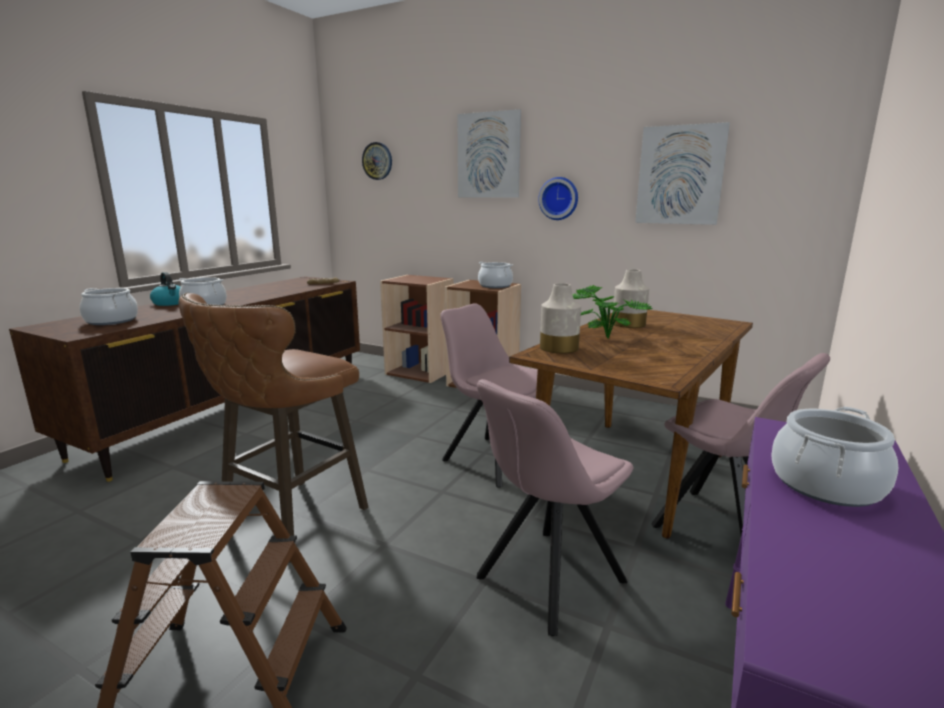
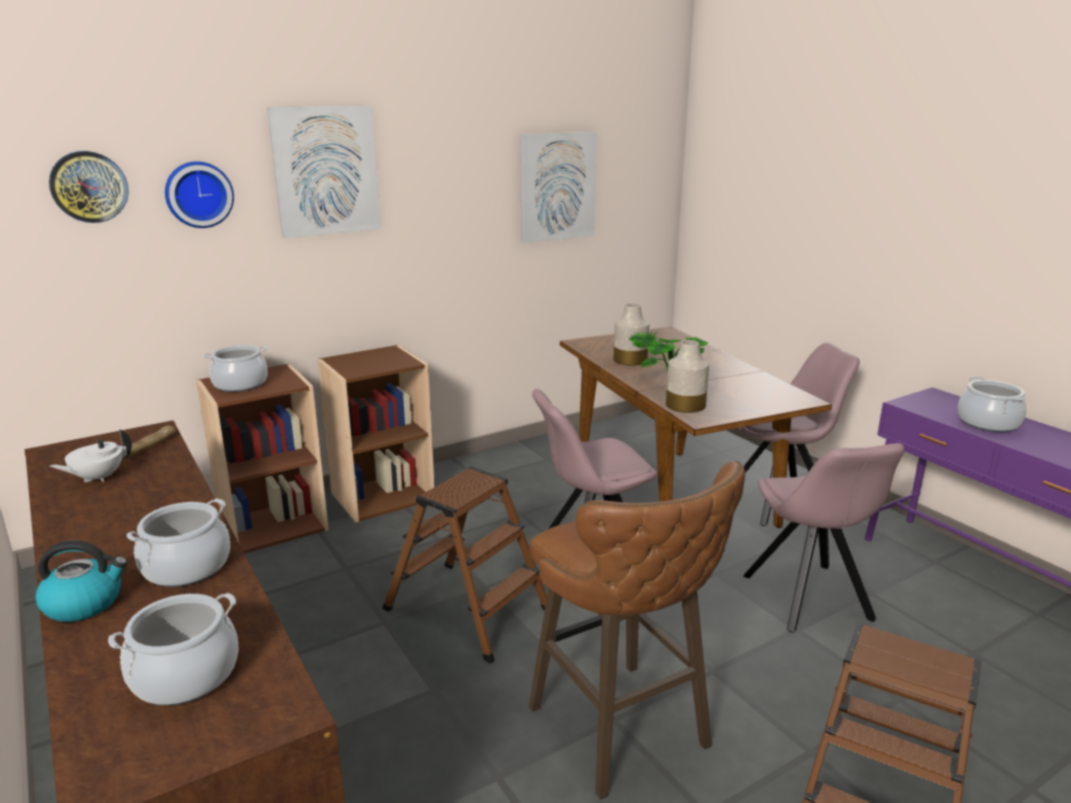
camera: 60 degrees left, 5 degrees up
(283, 285) = (98, 478): none -> white teapot
(387, 437) = (467, 609): none -> brown step ladder
(495, 286) = (390, 357): cooking pot -> cooking pot (240, 384)
(559, 198) = (433, 224): wall clock -> wall clock (198, 194)

